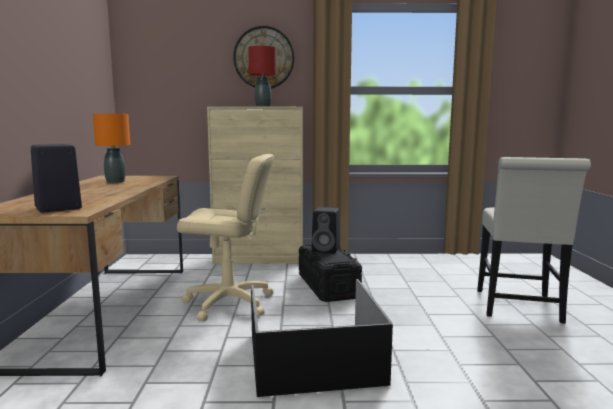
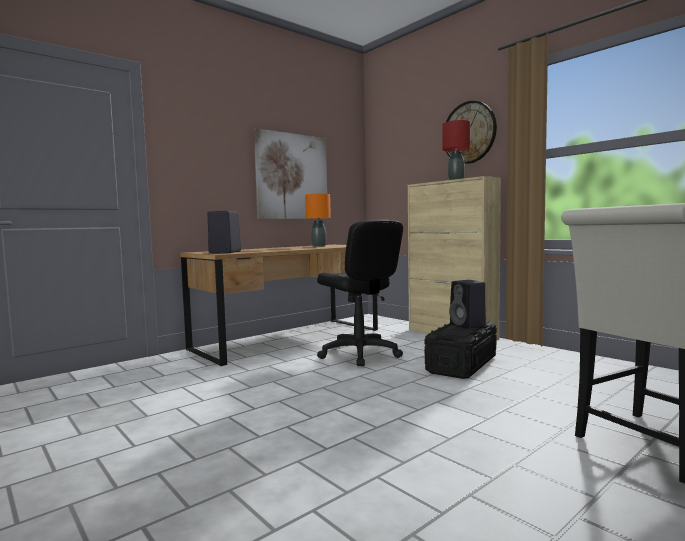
camera: 50 degrees right, 5 degrees down
(58, 85) = (292, 176): none -> picture
(229, 303) = (359, 354): beige office chair -> black office chair
(316, 357) = (332, 399): black storage box -> none

